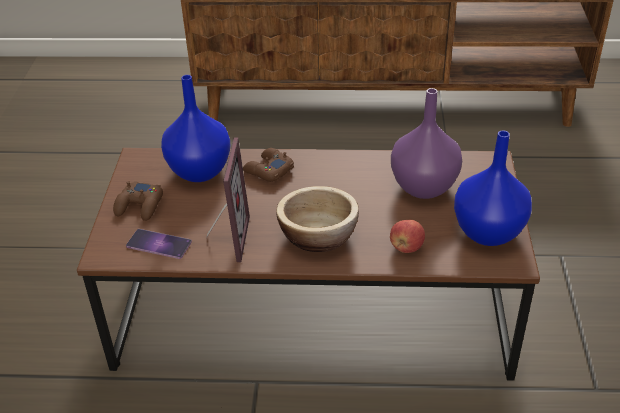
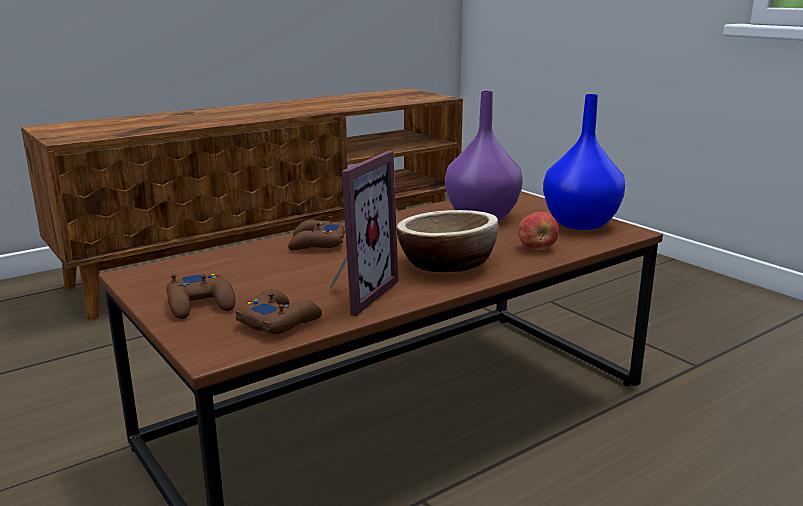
camera: 40 degrees left, 20 degrees down
(159, 244) = (279, 321): phone -> brown game controller
(198, 171) = (235, 263): blue vase -> none
(226, 238) = (354, 293): picture frame -> picture frame turned 60 degrees clockwise

